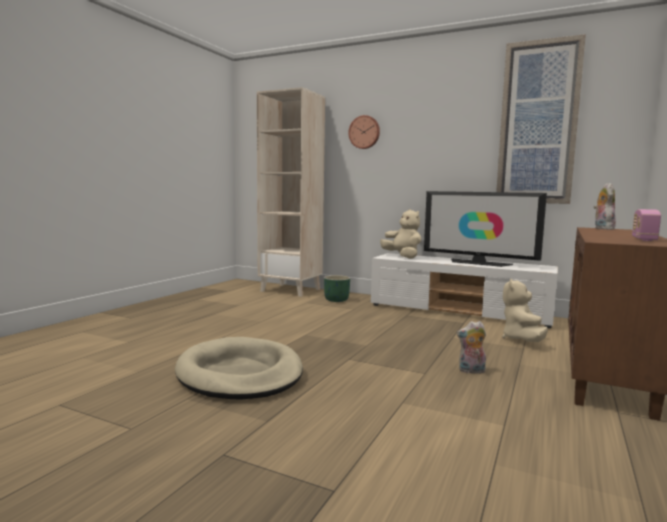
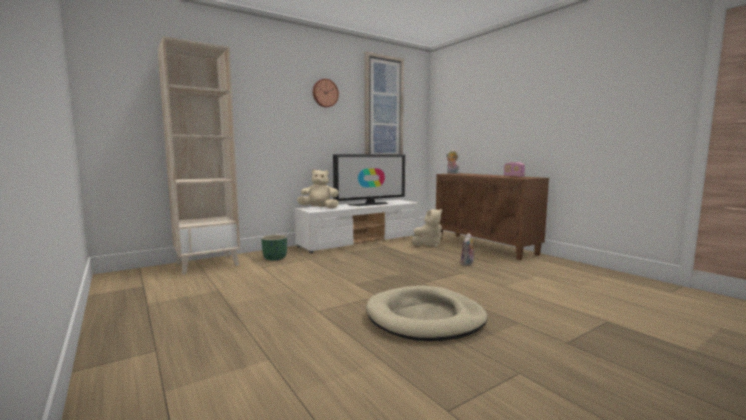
camera: 60 degrees left, 0 degrees up
(364, 132) = (263, 100): wall clock -> wall clock (325, 93)
(522, 340) = (428, 244): beige plush toy -> beige plush toy turned 75 degrees counterclockwise

